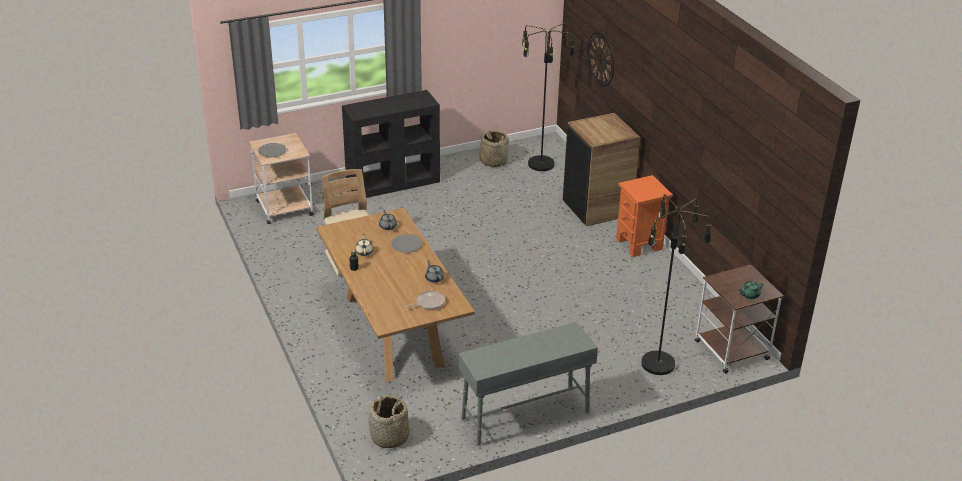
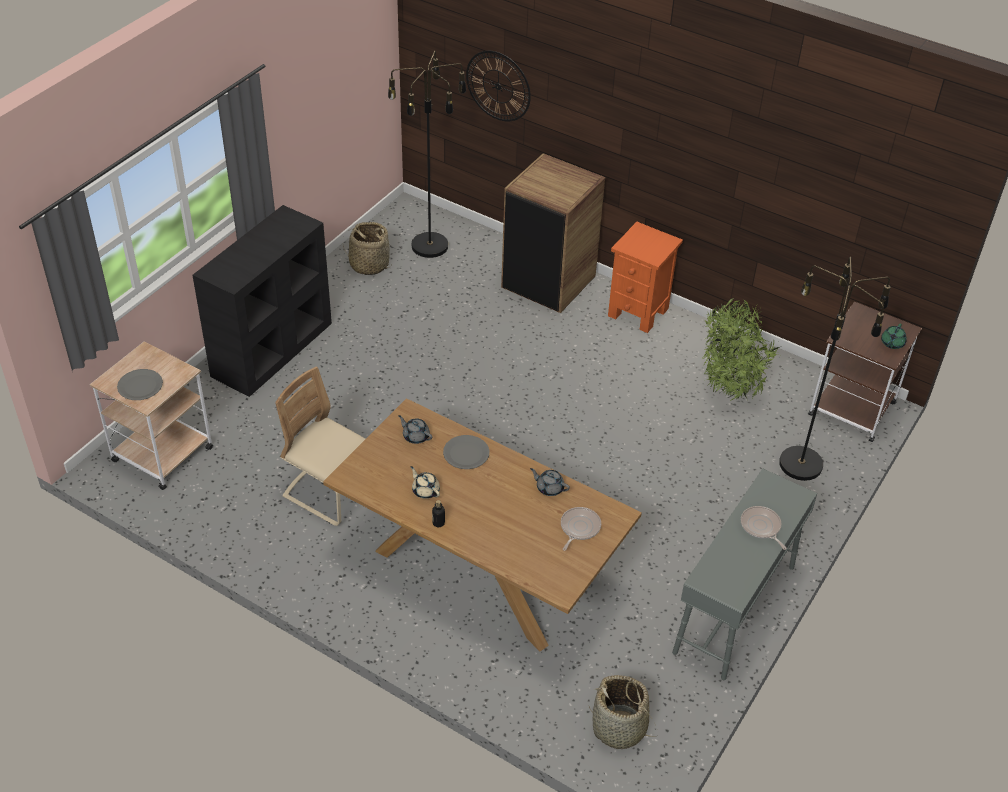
camera: 35 degrees left, 10 degrees up
(539, 348) = (761, 527): none -> frying pan
(655, 305) = (728, 387): none -> potted plant

